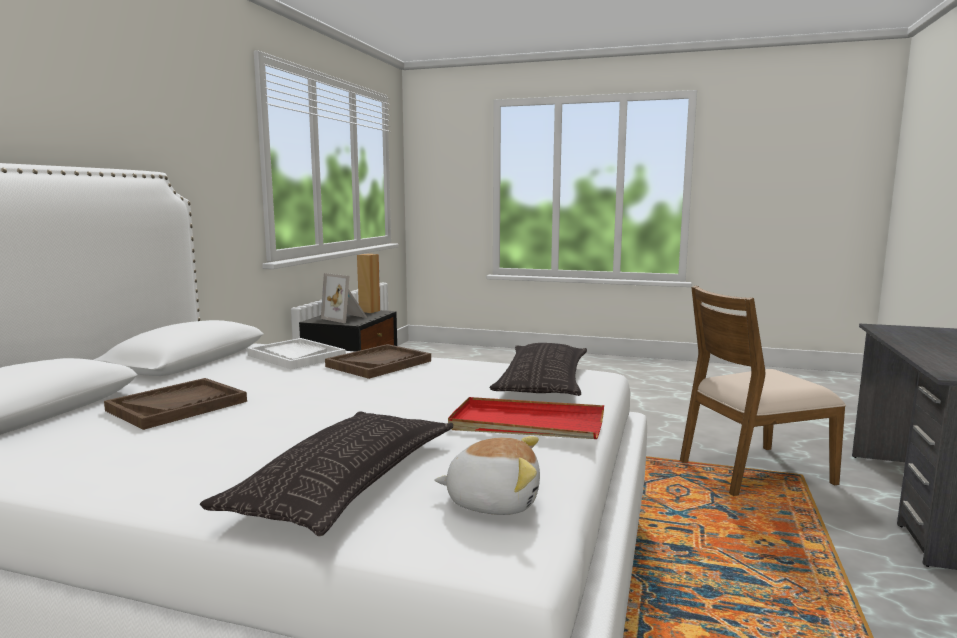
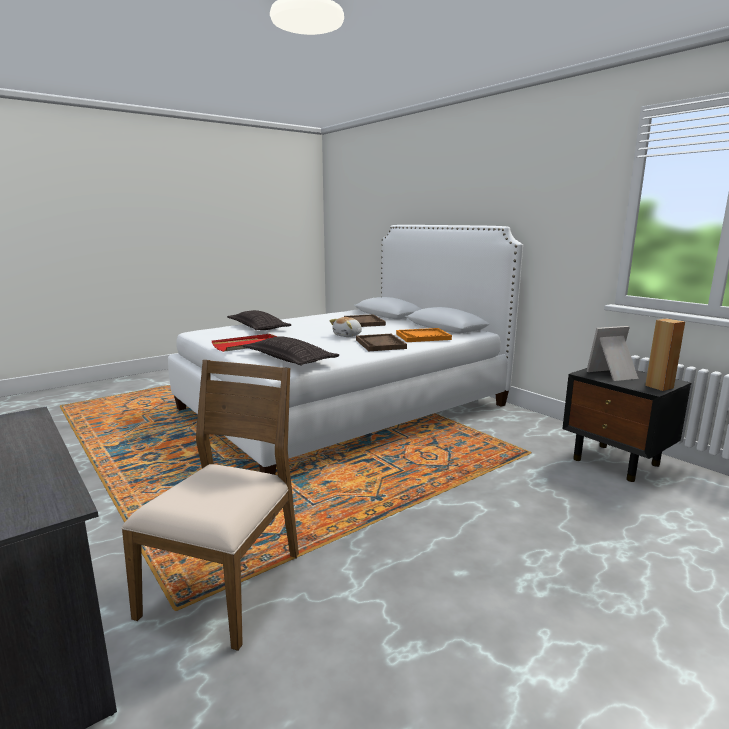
camera: 125 degrees right, 5 degrees up
(296, 356) = (423, 337): white tray -> orange tray
(493, 501) = (215, 333): plush toy -> plush toy (348, 335)

